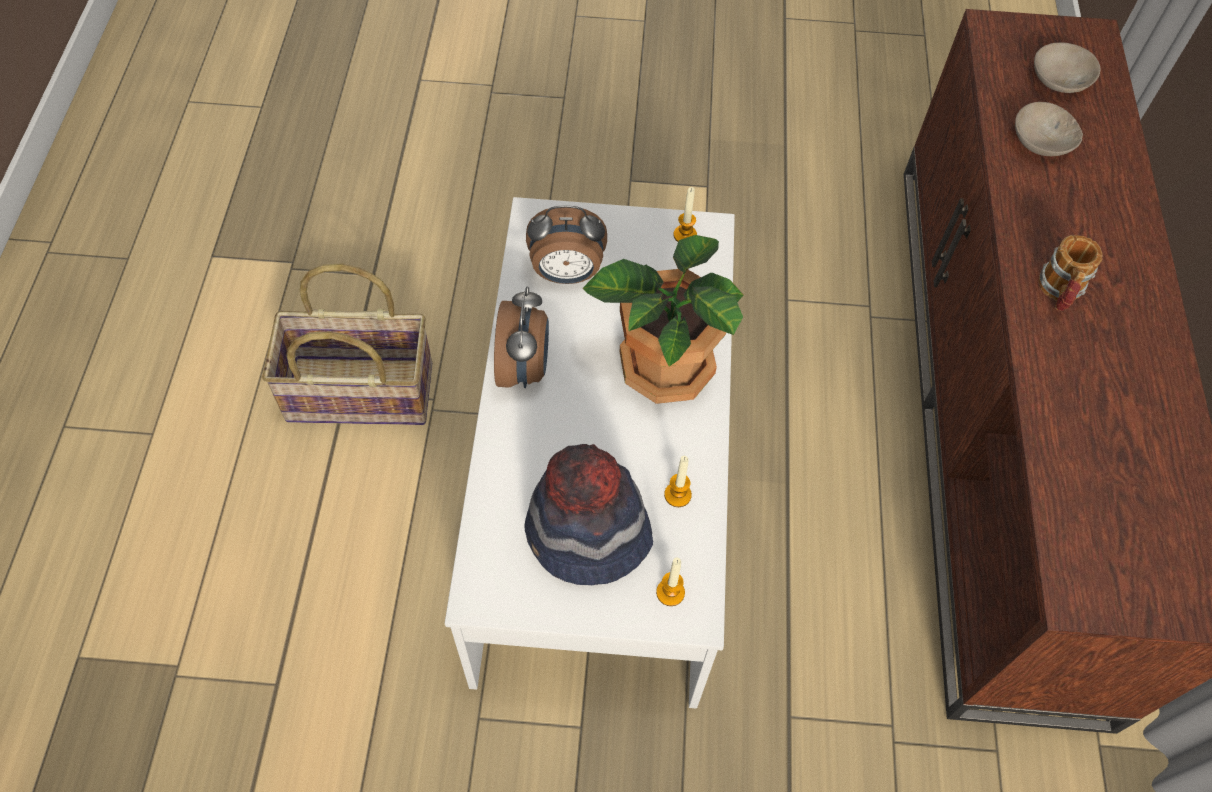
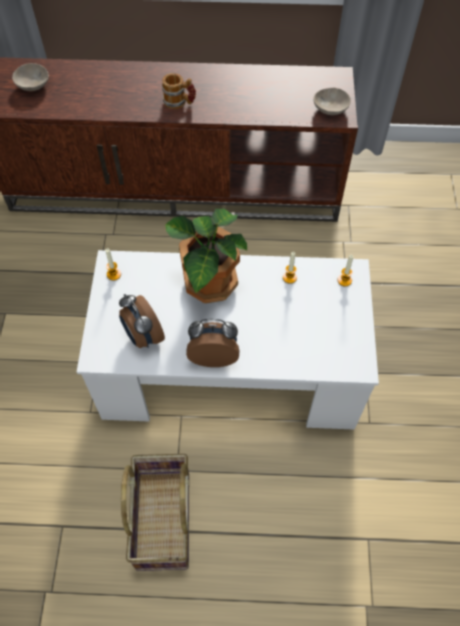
camera: 90 degrees left, 0 degrees up
(566, 274) = (143, 336): alarm clock -> alarm clock turned 150 degrees clockwise
(587, 536) = (319, 317): hat -> none
(1038, 142) = (78, 98): beige bowl -> beige bowl (330, 109)

